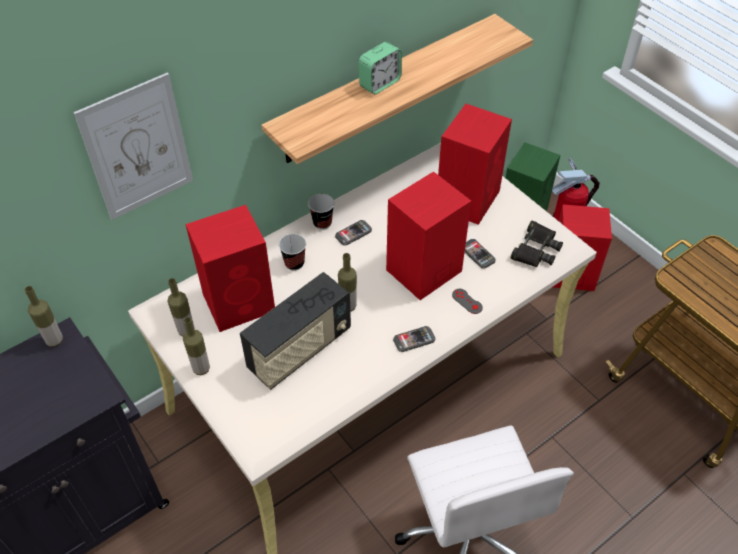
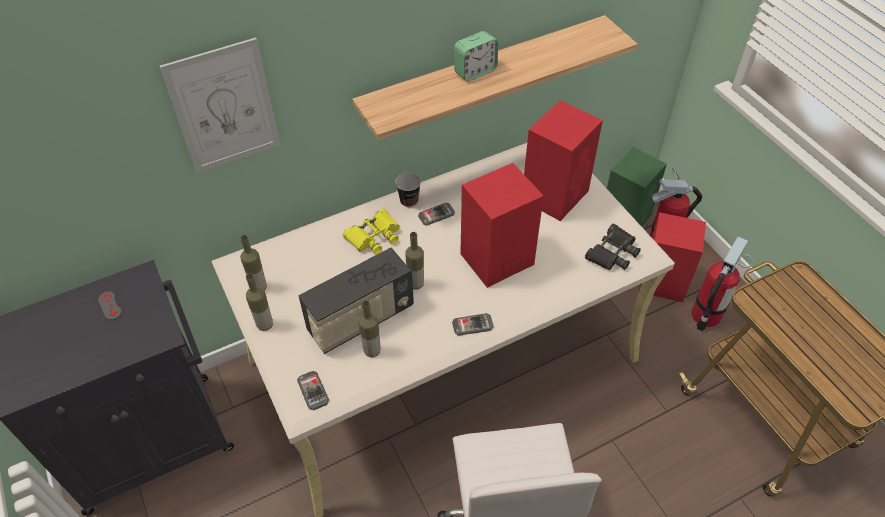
camera: 10 degrees right, 0 degrees up
(54, 340) = (134, 280): bottle -> bottle (372, 351)
(240, 302) = (315, 266): red speaker -> none
(294, 263) = (374, 236): cup -> yellow binoculars
(467, 301) = (533, 294): grey game controller -> grey game controller (110, 305)
(477, 254) = (553, 250): phone -> phone (313, 391)
(619, 301) = (706, 315): none -> fire extinguisher

